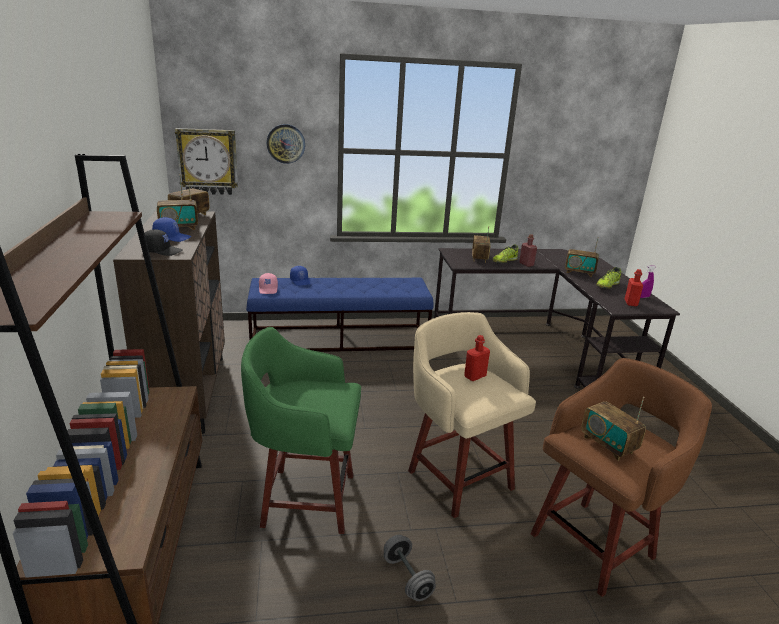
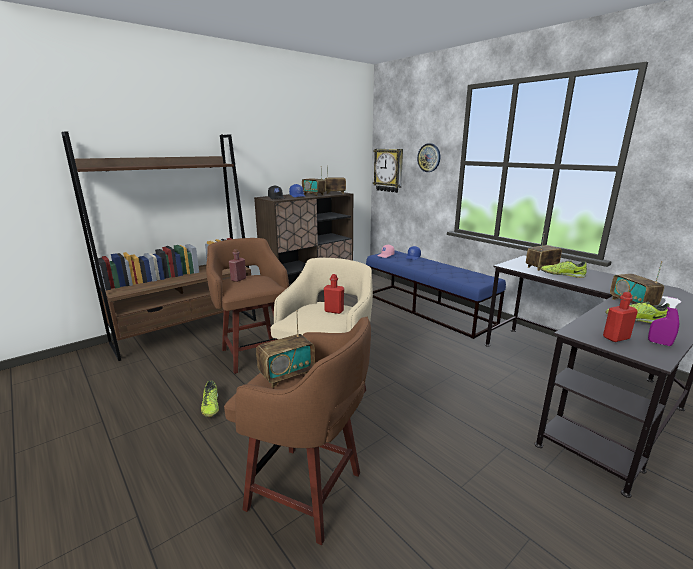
camera: 60 degrees right, 5 degrees down
(304, 499) = (253, 353): green stool -> brown stool
(407, 578) = (211, 406): grey dumbbell -> shoe
(526, 264) = (581, 282): red bottle -> red bottle (238, 279)
(608, 445) = (286, 375): radio -> radio turned 150 degrees counterclockwise

